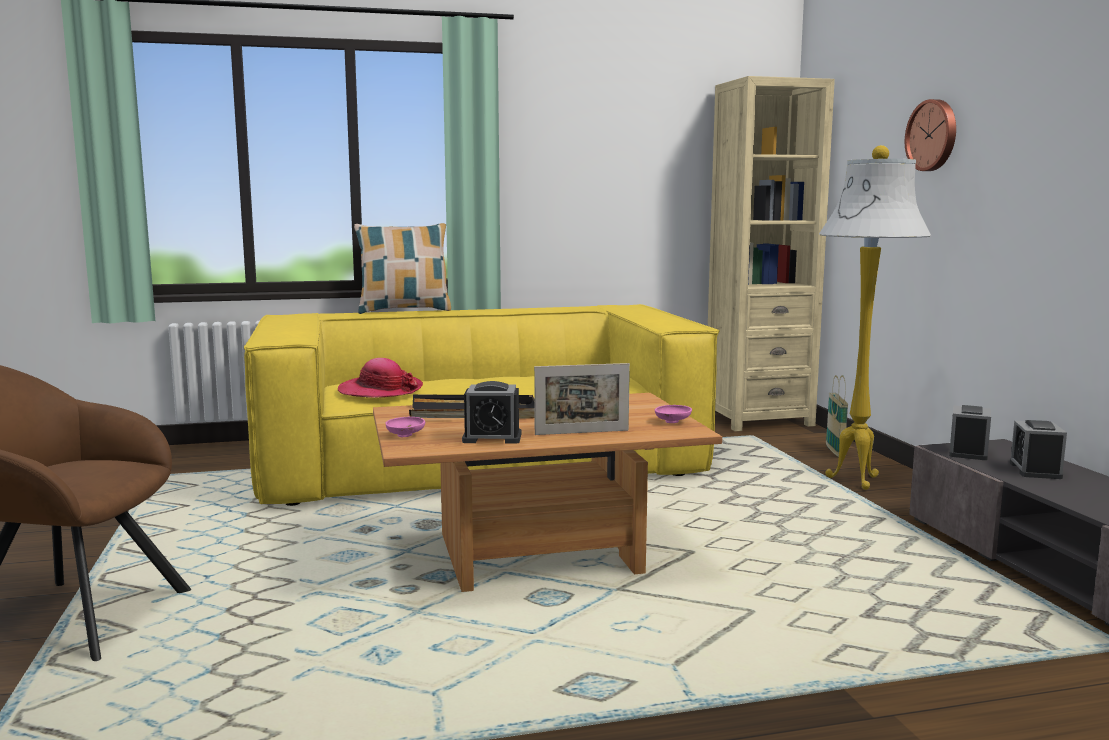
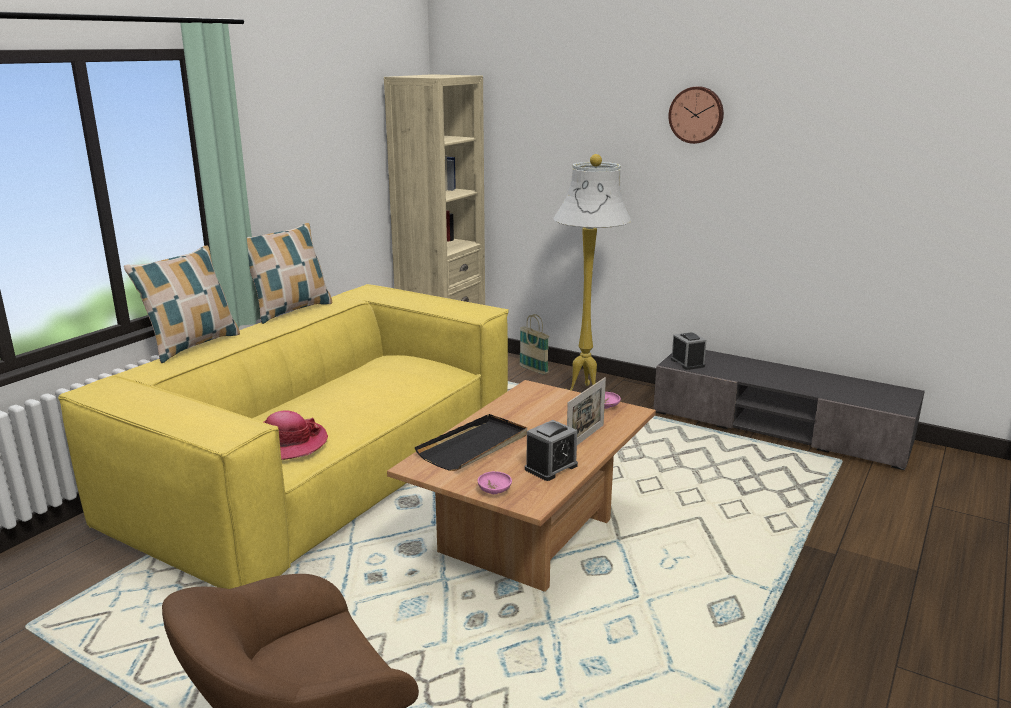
camera: 45 degrees left, 10 degrees up
(528, 307) = (290, 310): none -> pillow
(933, 135) = (598, 136): wall clock -> wall clock (696, 115)
(1035, 470) = (735, 367): alarm clock -> none

